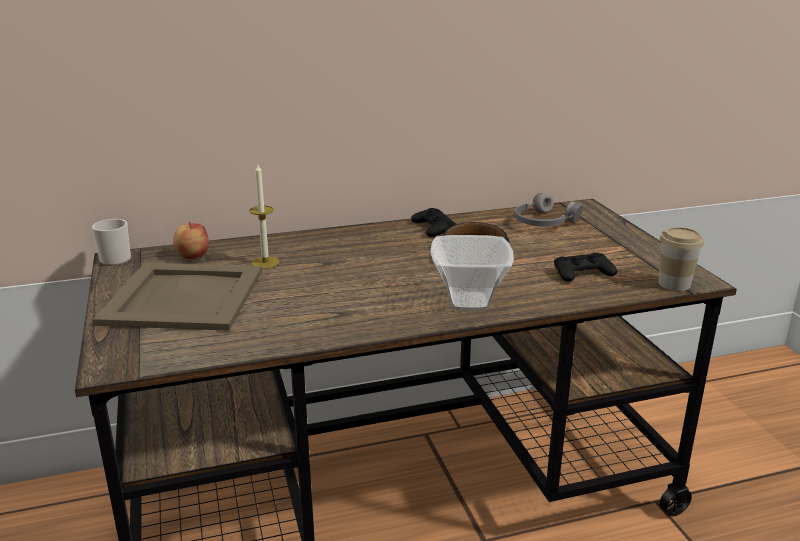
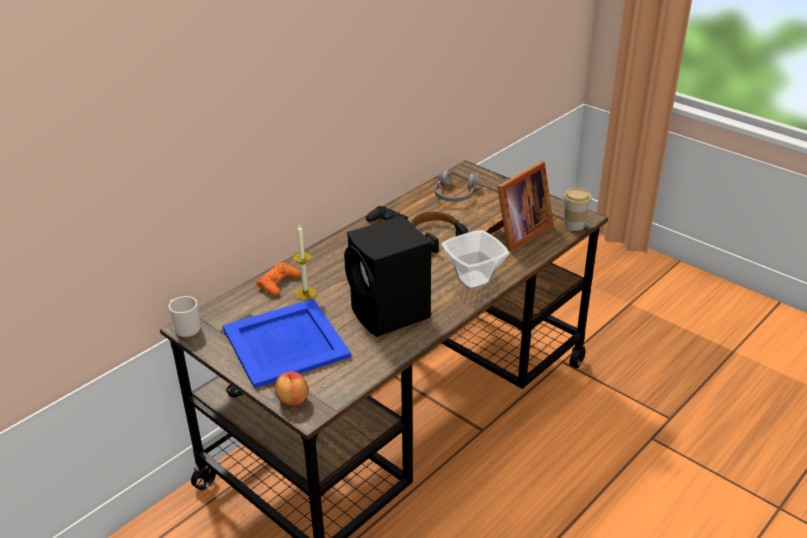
camera: 30 degrees left, 10 degrees up
(182, 297) = (285, 343): beige tray -> blue tray
(192, 255) = (243, 305): apple -> apple (292, 401)
(252, 247) = (278, 283): none -> orange game controller
(327, 306) = (390, 315): none -> black speaker
(582, 273) = (517, 233): black game controller -> picture frame

